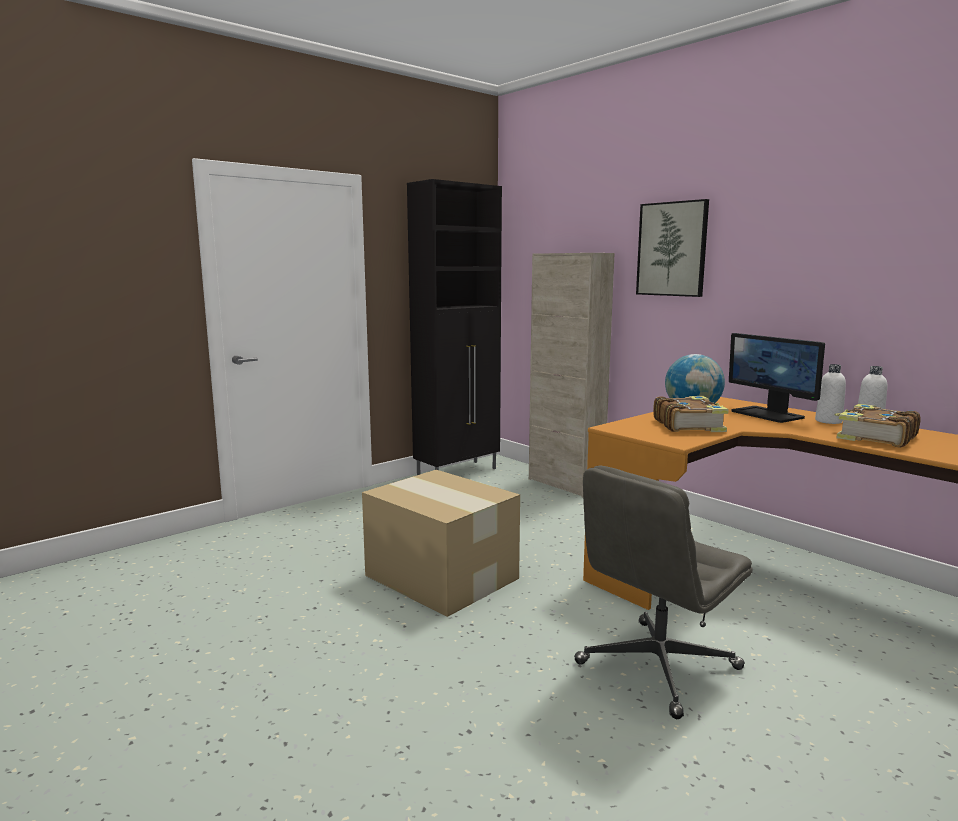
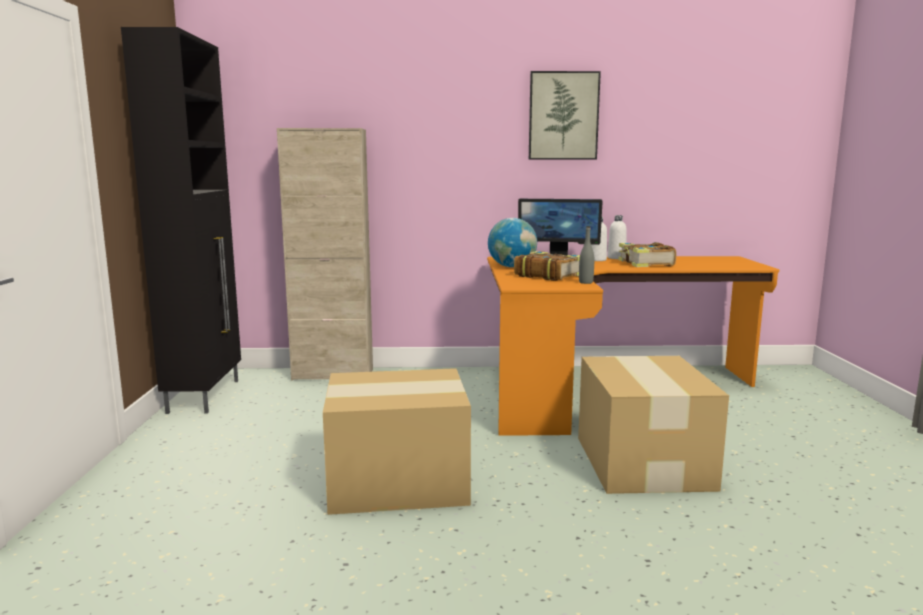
camera: 50 degrees left, 0 degrees up
(657, 667) = (642, 463): grey office chair -> cardboard box
(672, 249) = (428, 127): picture -> picture (563, 116)
(695, 440) = (585, 282): none -> grey bottle

